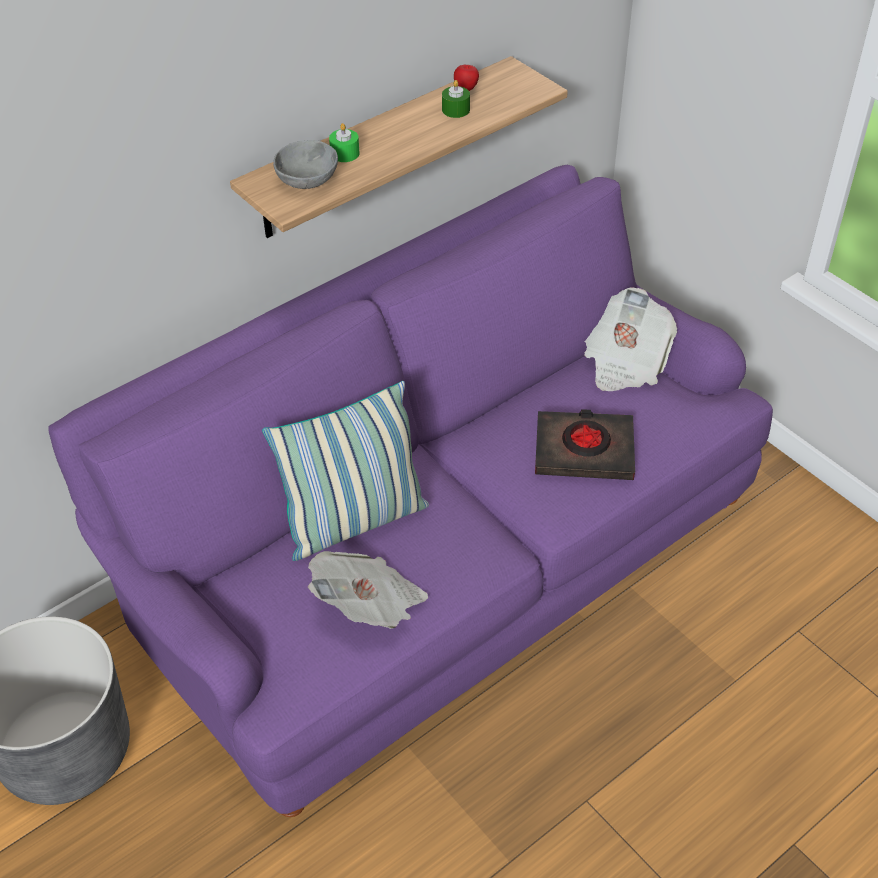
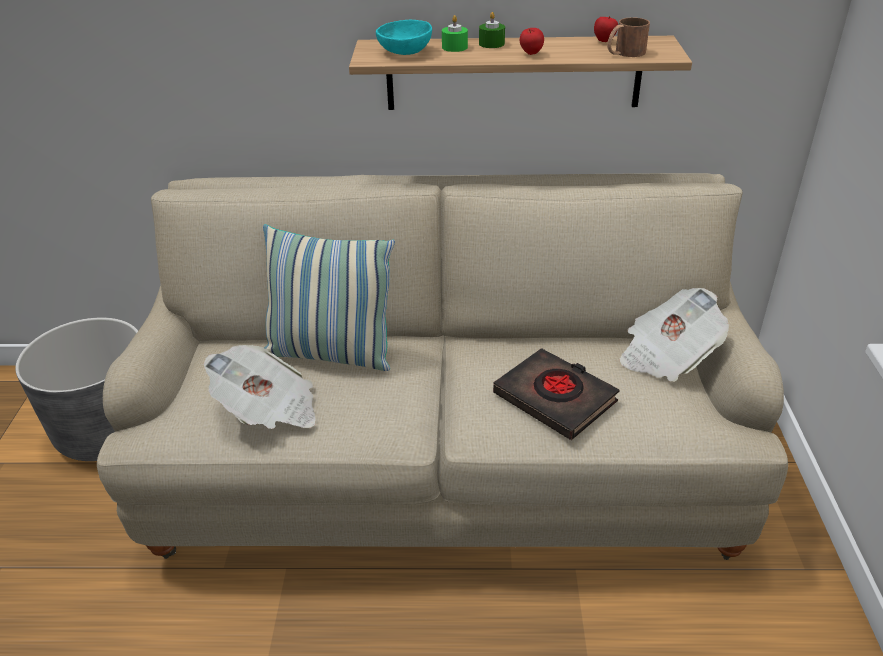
camera: 40 degrees right, 10 degrees down
(308, 181) = (405, 52): grey bowl -> turquoise bowl
(426, 135) = (530, 54): none -> apple
(440, 563) = (445, 461): purple sofa -> beige sofa
(455, 110) = (577, 48): green candle -> green candle (491, 44)
(503, 100) = (624, 53): none -> brown mug

